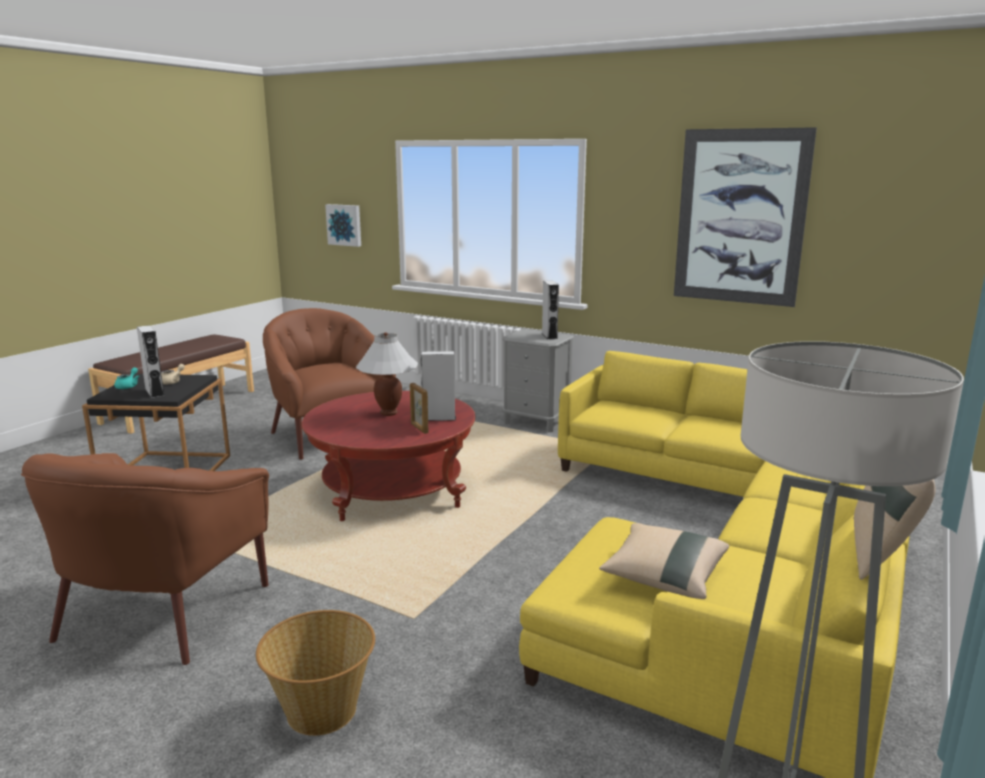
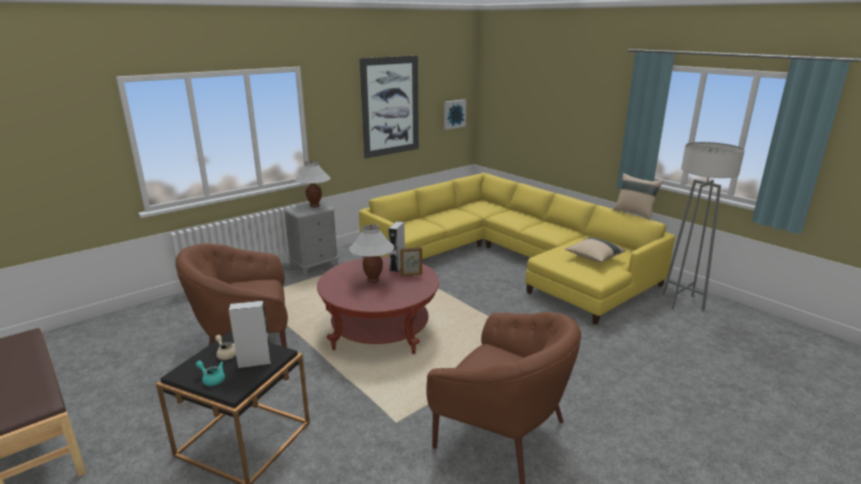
camera: 70 degrees left, 5 degrees up
(321, 711) = (609, 378): basket -> none
(344, 225) = (54, 171): picture -> picture (454, 114)
(549, 336) = (314, 205): grey speaker -> white table lamp

